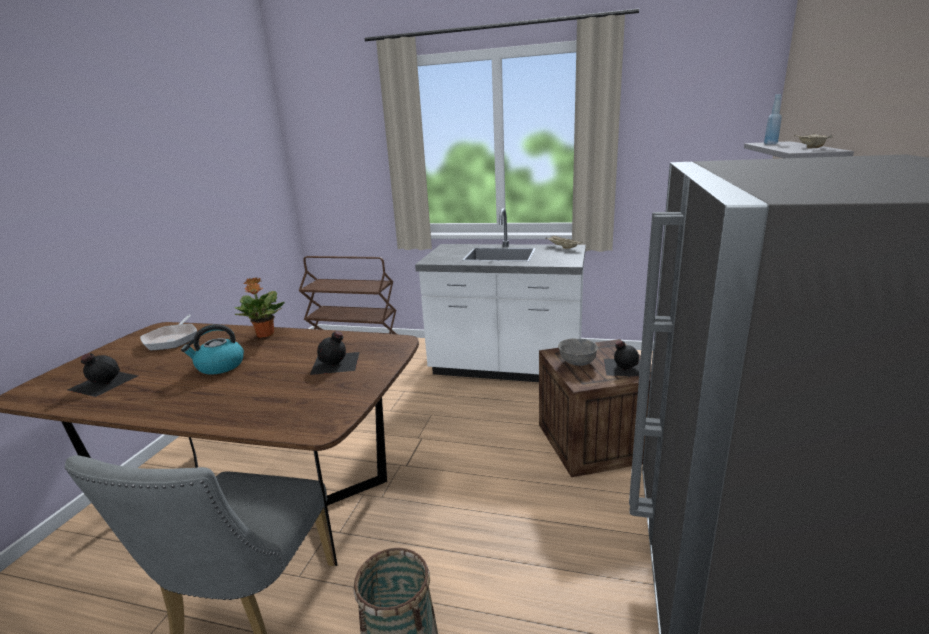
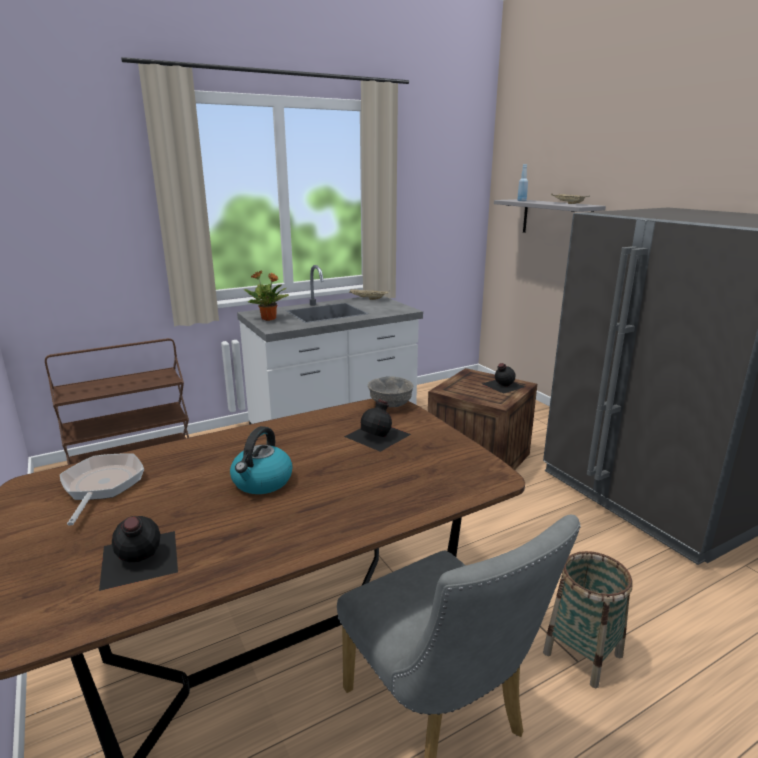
camera: 45 degrees left, 0 degrees up
(173, 339) = (101, 486): frying pan -> frying pan turned 135 degrees counterclockwise
(265, 335) = (230, 440): potted plant -> potted plant (269, 319)
(577, 362) = (470, 391): grey bowl -> grey bowl (390, 404)

